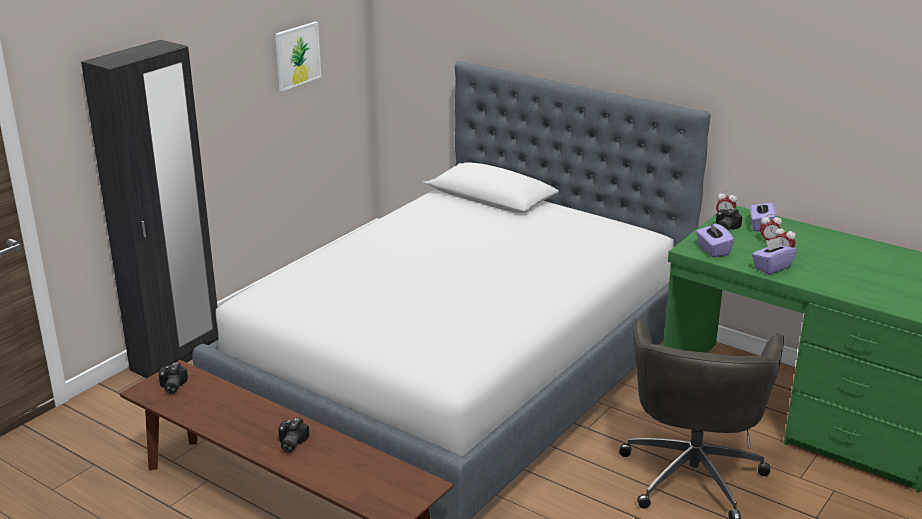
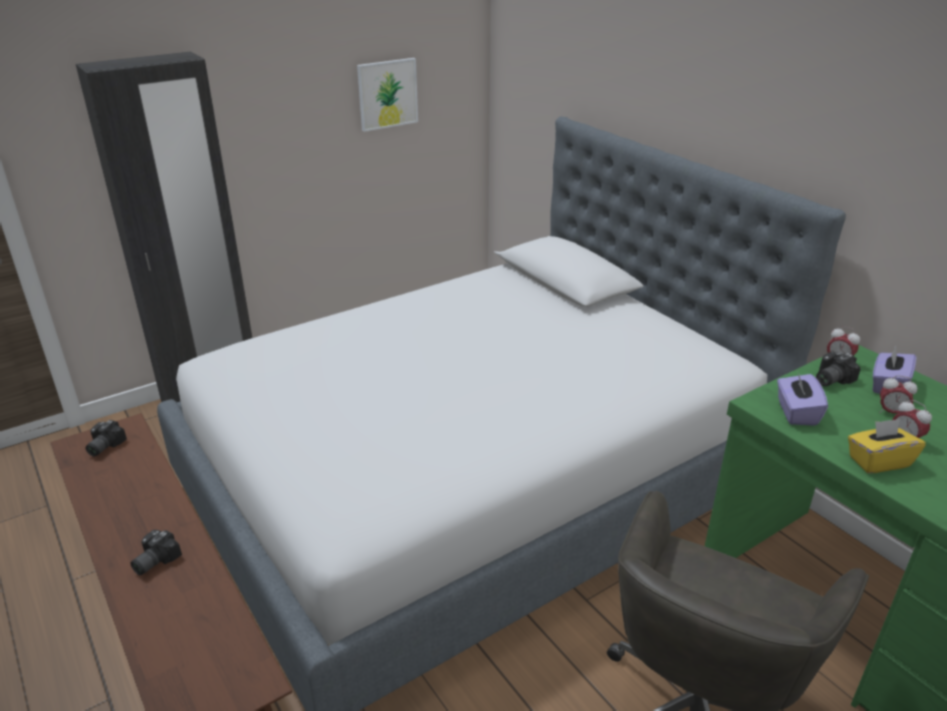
camera: 20 degrees right, 5 degrees up
(771, 267) = (878, 461): purple tissue box -> yellow tissue box

